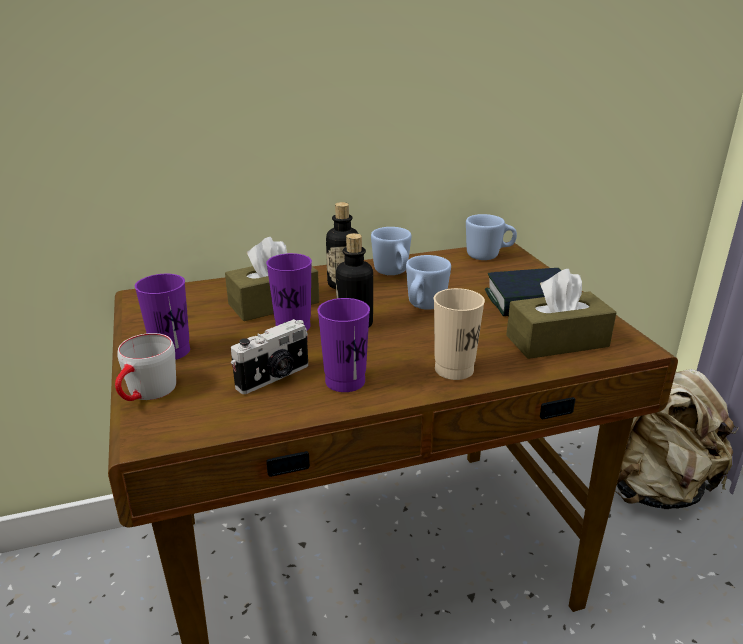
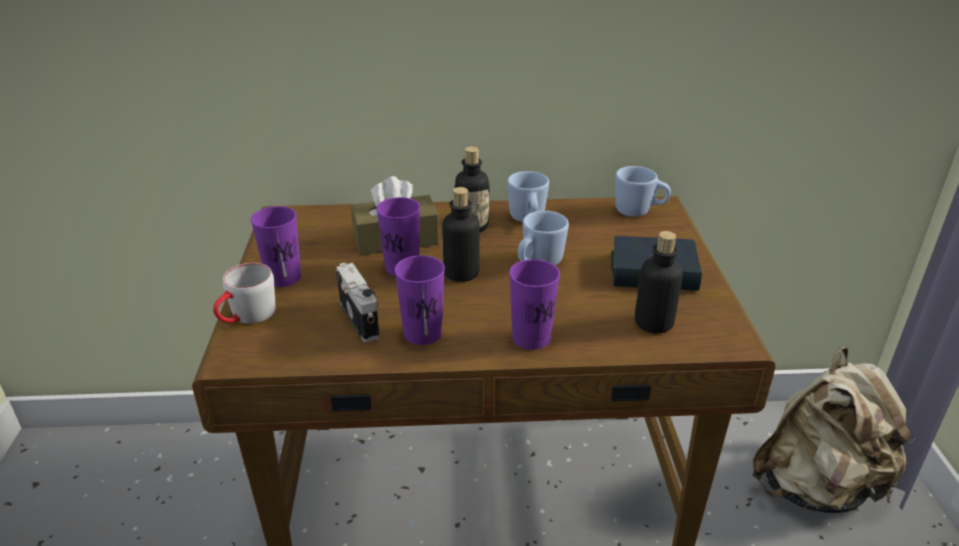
camera: 15 degrees right, 5 degrees up
(274, 377) = (361, 319): camera -> camera turned 90 degrees counterclockwise
(454, 370) = (531, 338): beige cup -> purple cup
(557, 341) = (653, 323): brown tissue box -> bottle

